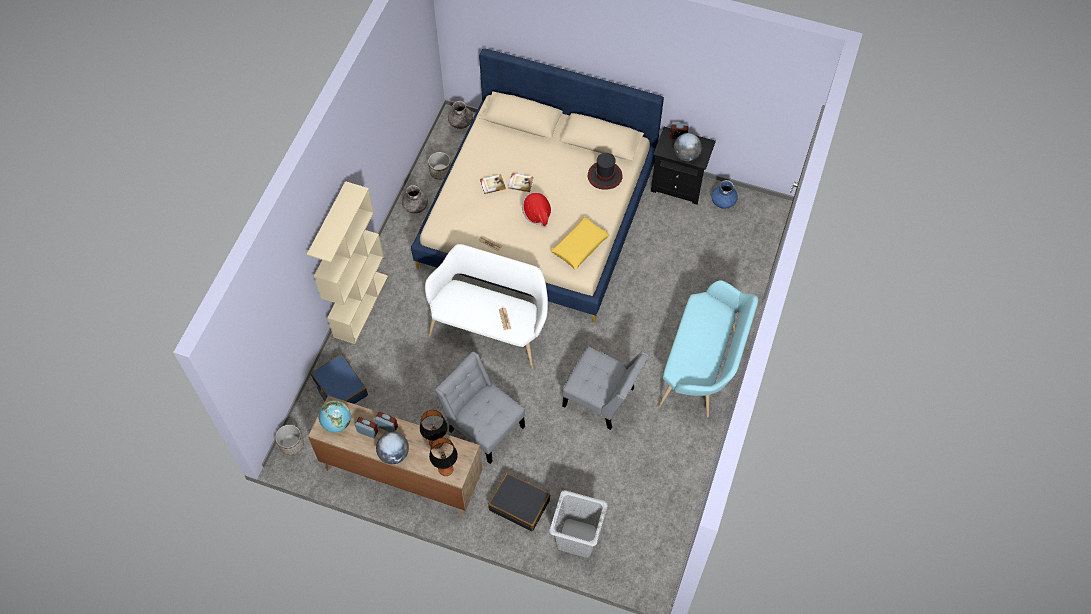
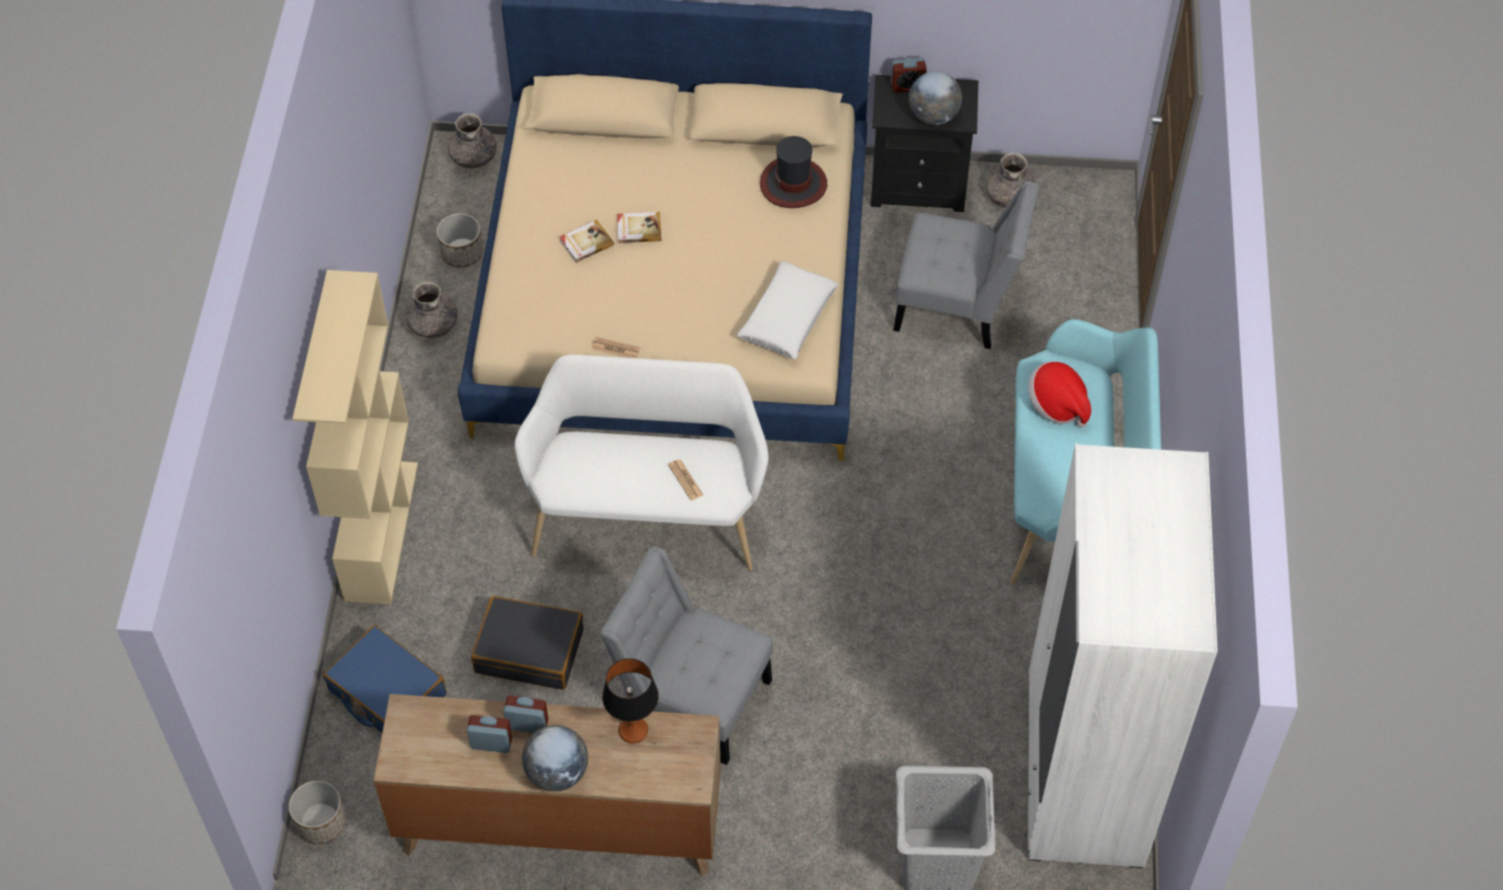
camera: 15 degrees left, 5 degrees down
(337, 423) = (425, 742): globe -> none
(445, 469) = (668, 777): table lamp -> none
(519, 505) = (808, 827): black suitcase -> black suitcase (529, 650)
(537, 214) = (687, 278): hat -> hat (1057, 405)
(579, 246) = (787, 317): yellow pillow -> white pillow
(602, 399) = (902, 596): grey chair -> grey chair (958, 306)
(663, 511) = (1084, 771): none -> white wardrobe
(723, 201) = (1009, 196): blue vase -> grey vase

